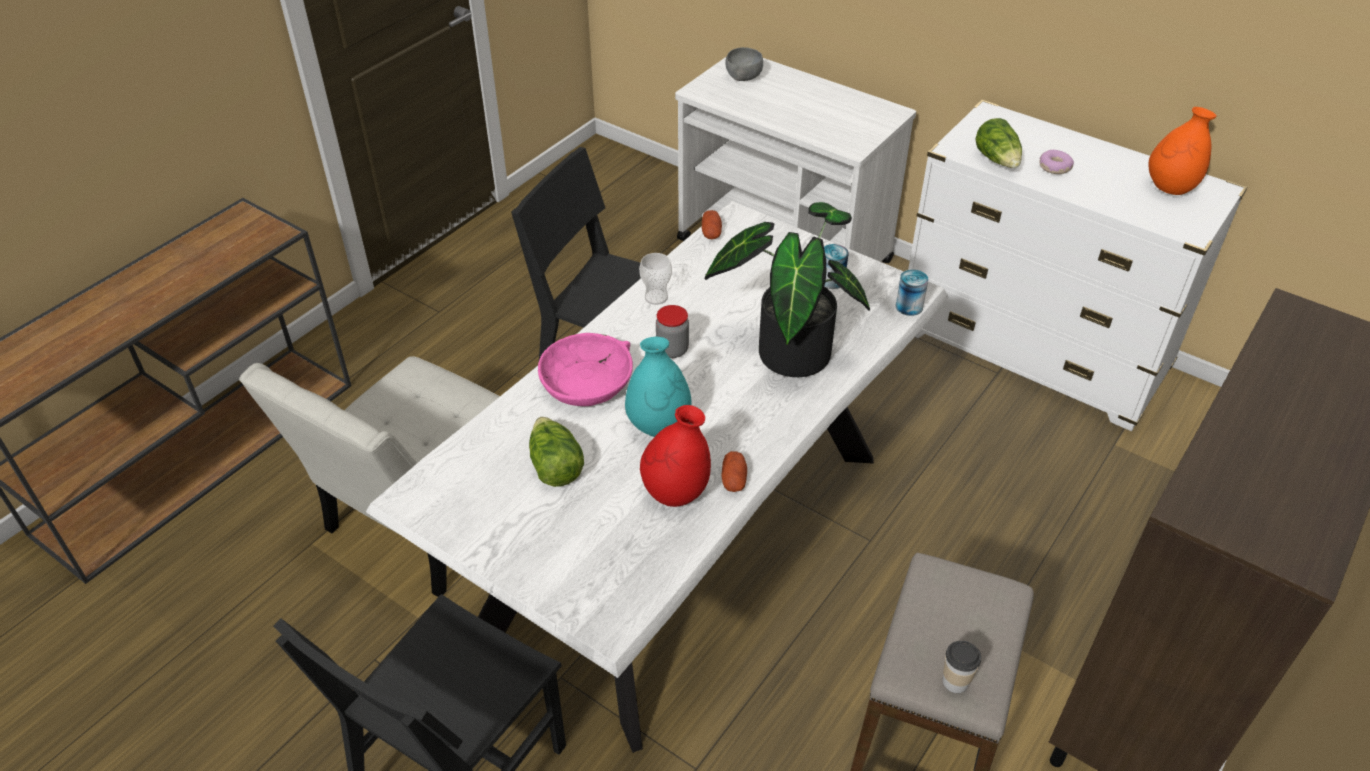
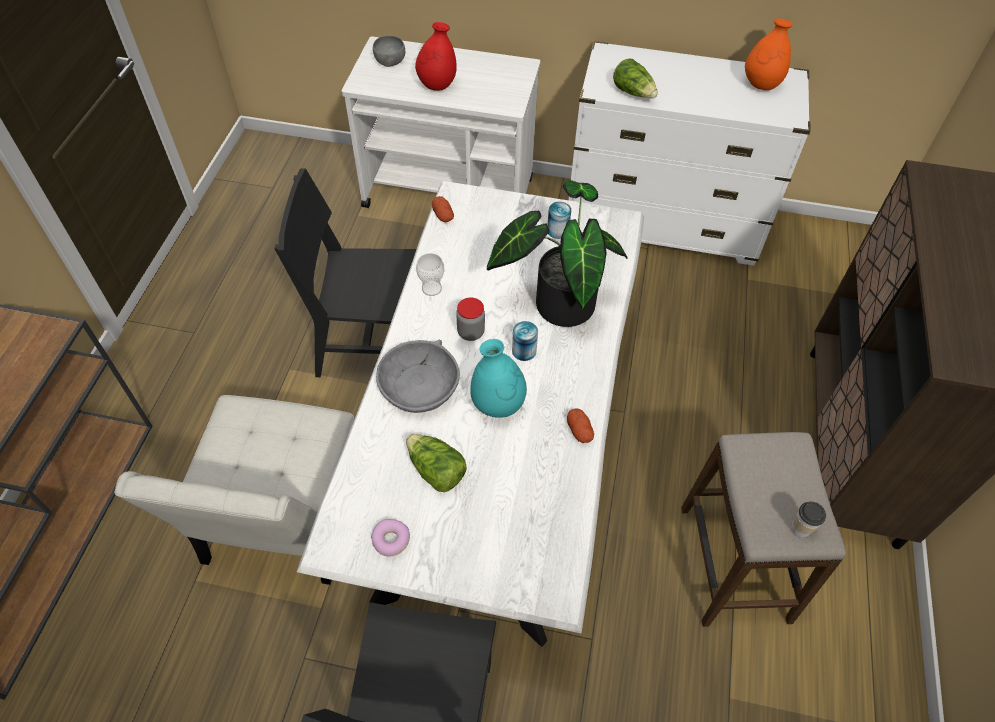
camera: 25 degrees left, 10 degrees up
(587, 381) = (419, 384): pink bowl -> grey bowl
(676, 492) = (542, 458): red vase -> red vase (437, 85)
(909, 306) = (625, 236): can -> can (524, 351)
(1054, 167) = (676, 88): donut -> donut (391, 540)

